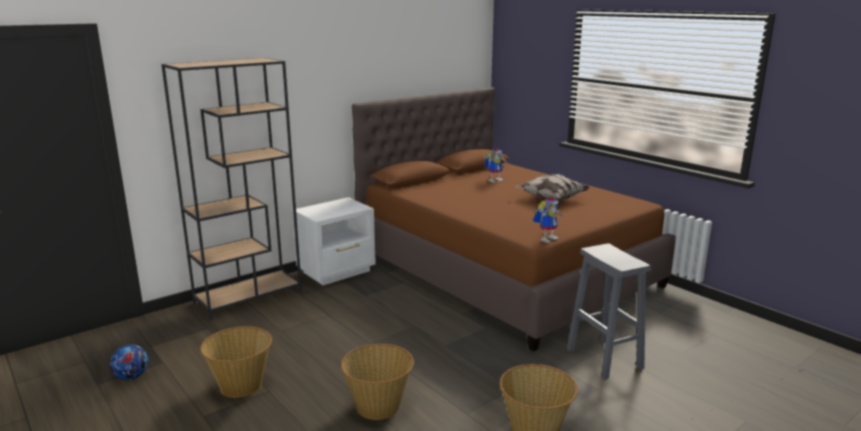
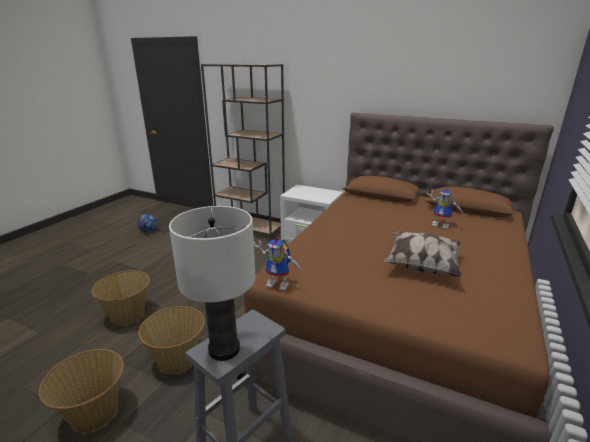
camera: 65 degrees right, 5 degrees up
(241, 385) = (146, 260): basket -> basket (178, 359)
(623, 260) = (223, 349): none -> white table lamp

